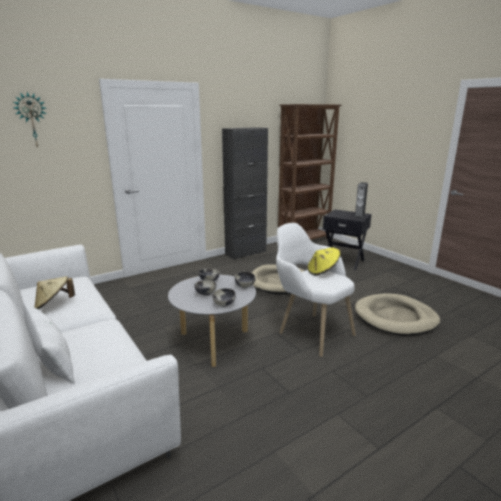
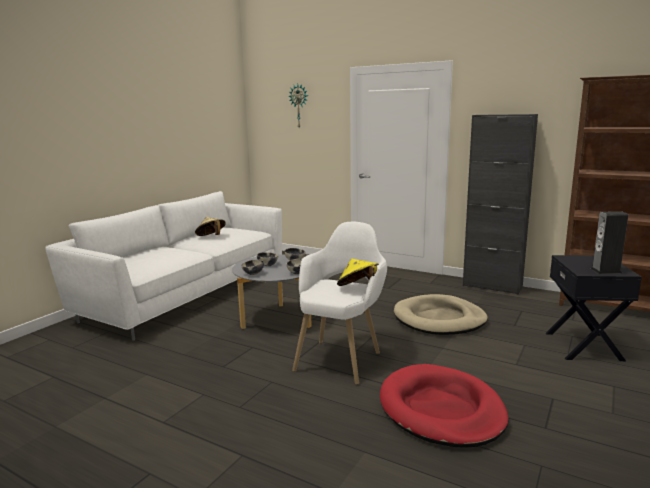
camera: 65 degrees right, 5 degrees down
(52, 359) = (146, 254): white pillow -> none
(395, 318) = (441, 409): beige dog bed -> red dog bed

